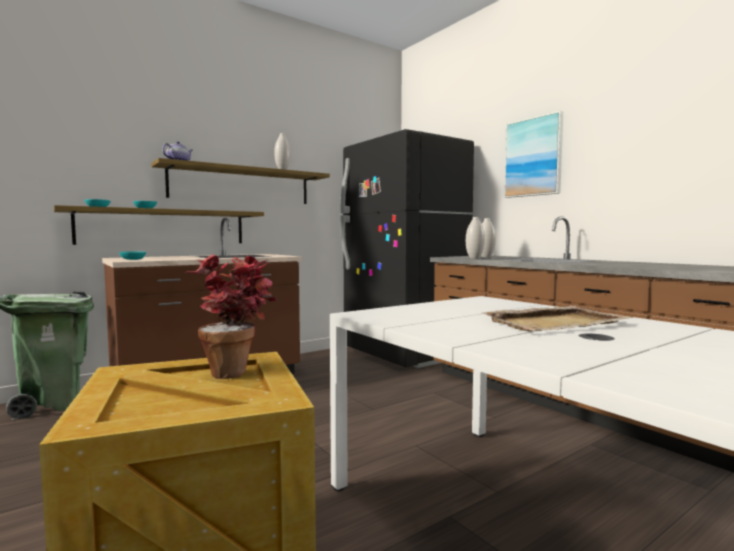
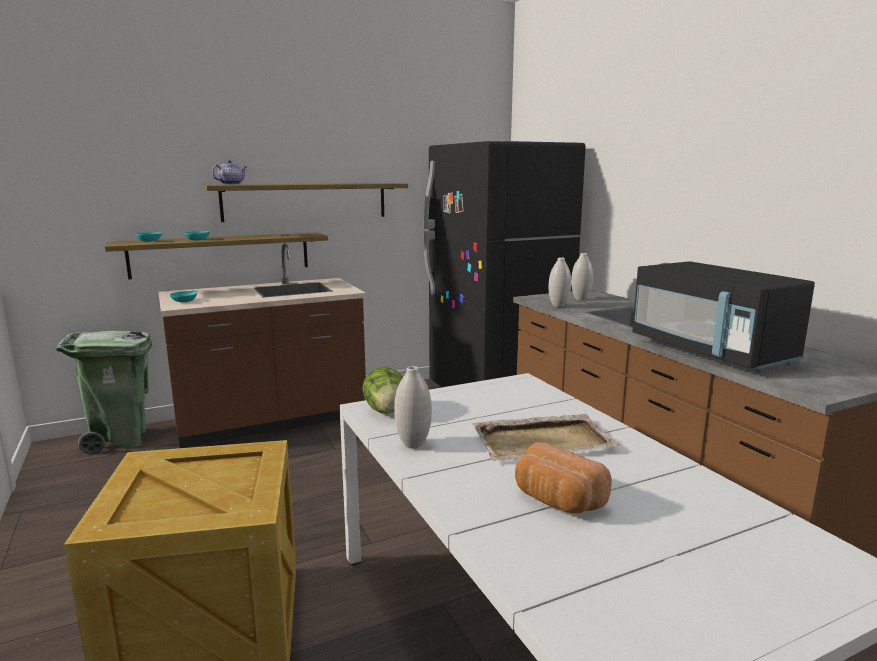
camera: 10 degrees right, 10 degrees up
(239, 371) = (242, 465): potted plant -> none
(282, 170) = (350, 183): white vase -> white vase (413, 444)
(381, 314) = (386, 411): none -> lettuce
(533, 157) = (648, 176): picture -> none
(631, 350) = (556, 500): none -> bread
(638, 266) = (711, 352): none -> black microwave

